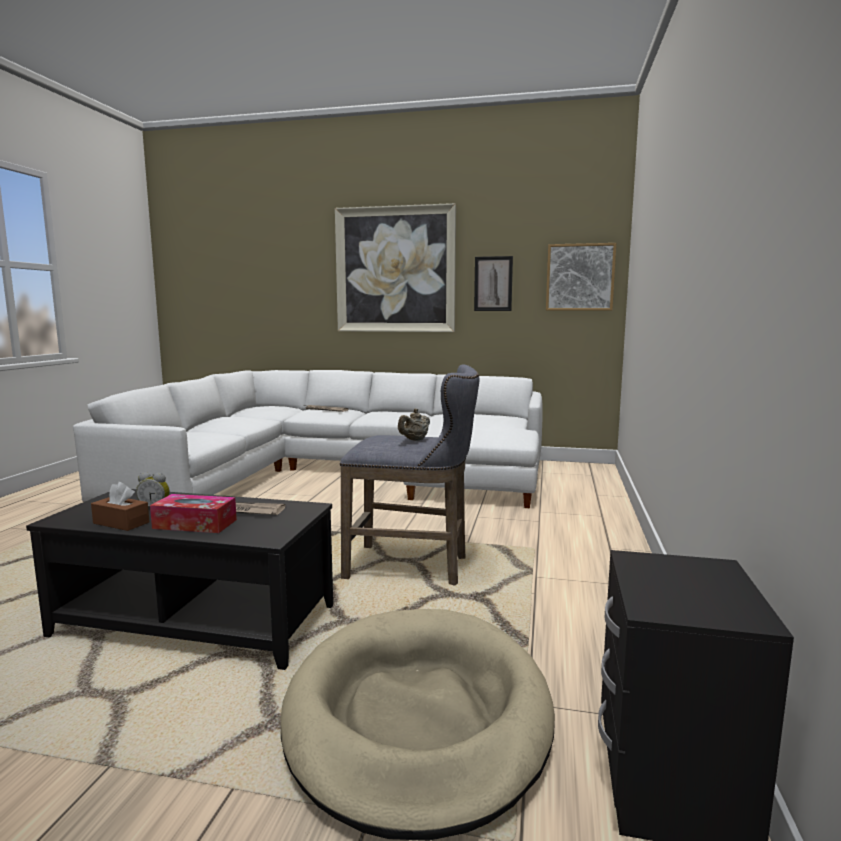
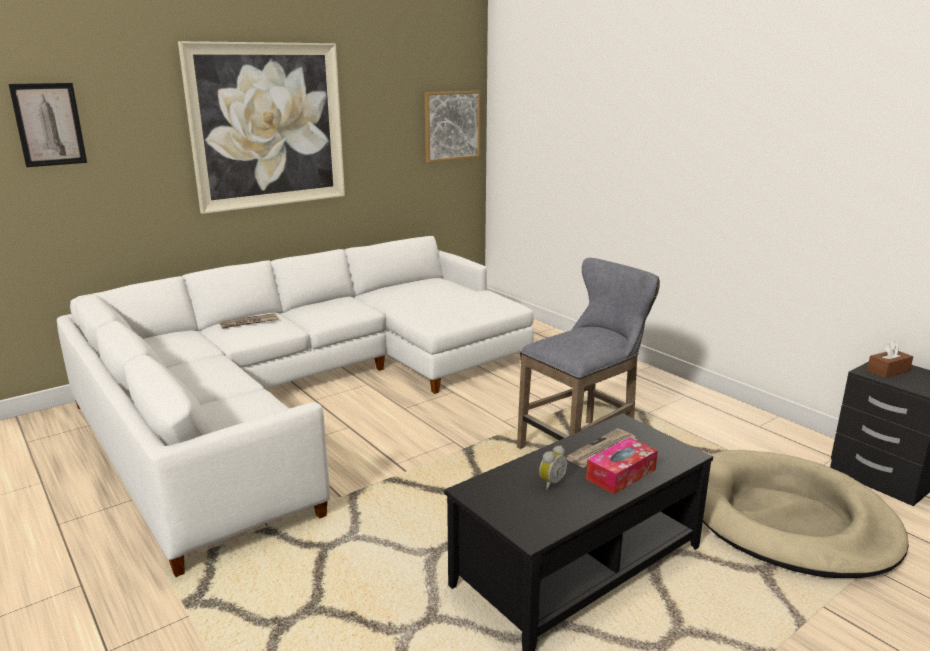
camera: 50 degrees left, 10 degrees up
(121, 523) = (580, 505): brown tissue box -> brown tissue box (888, 371)
(414, 440) = (597, 336): beige teapot -> none
(493, 284) = (376, 137): picture -> picture (49, 124)

